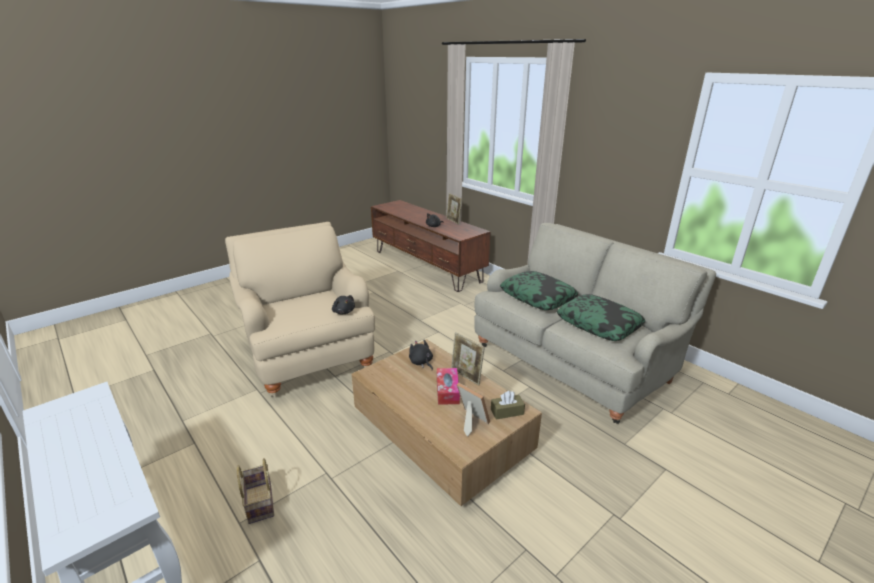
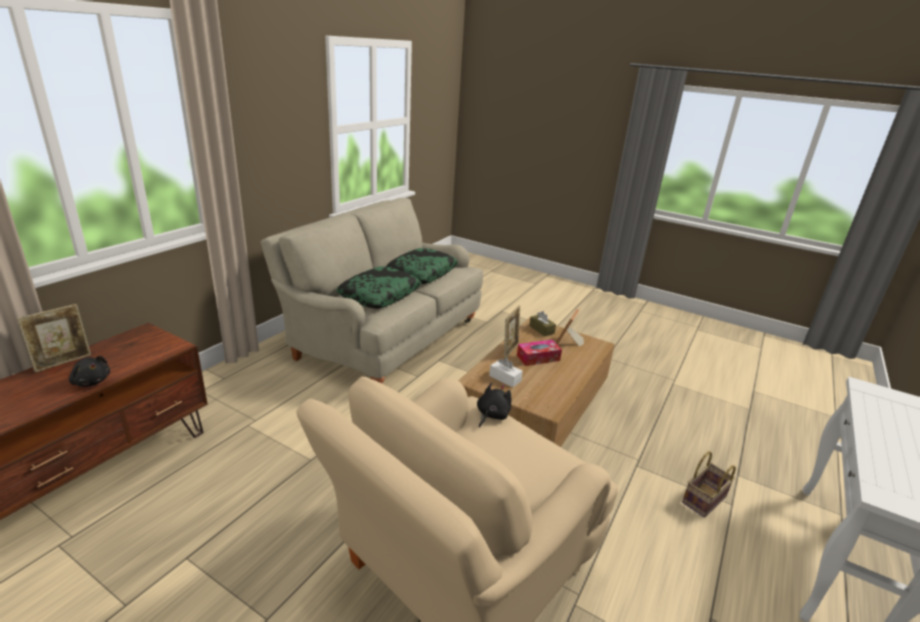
camera: 110 degrees left, 0 degrees up
(421, 362) = (505, 378): black plush toy -> white tissue box

